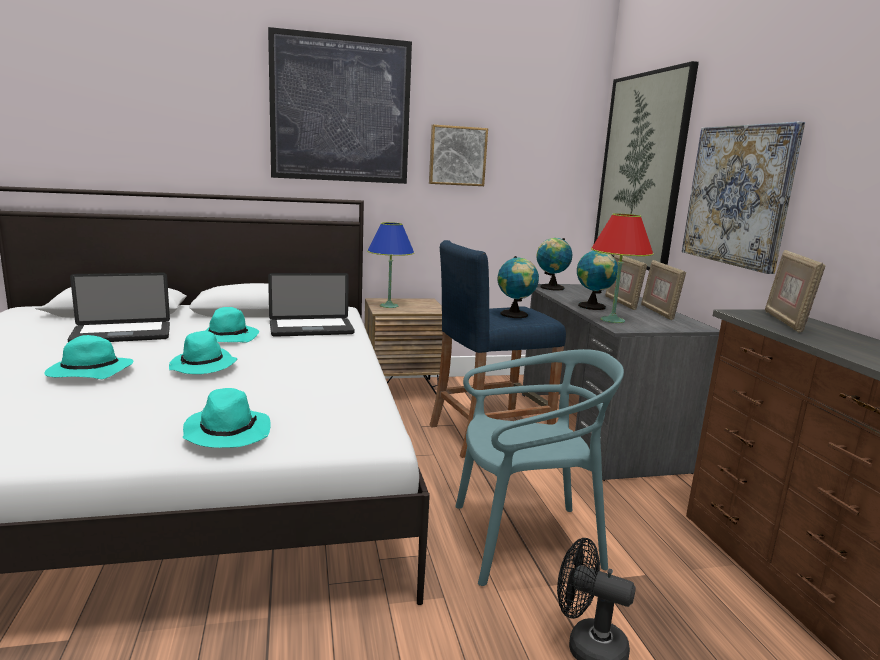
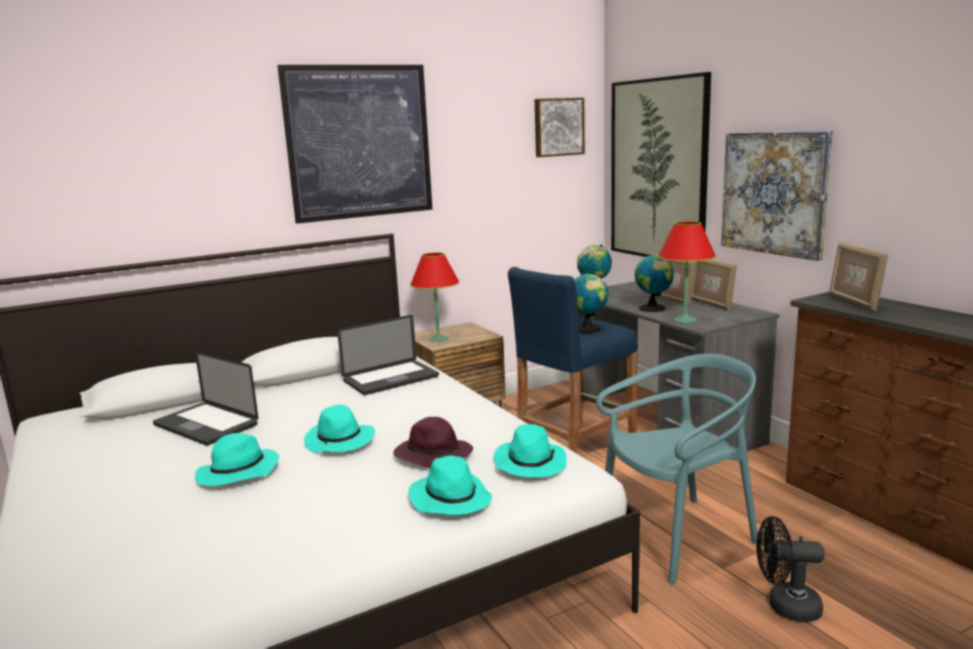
camera: 15 degrees left, 0 degrees up
(122, 334) = (206, 425): laptop -> laptop turned 75 degrees clockwise
(228, 337) = (320, 405): turquoise hat -> turquoise hat (529, 464)
(263, 394) = (432, 455): none -> purple hat
(389, 306) = (438, 339): blue table lamp -> red table lamp
(457, 156) = (476, 174): picture -> picture (558, 127)

